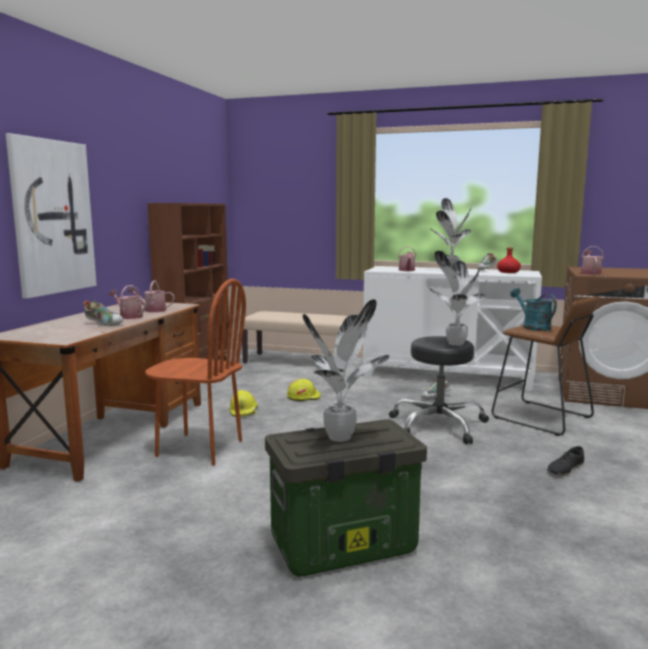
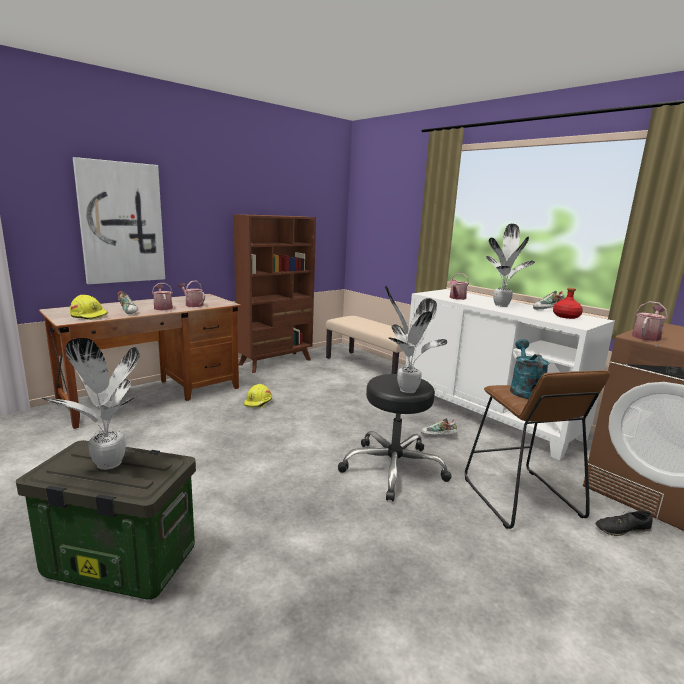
camera: 30 degrees right, 5 degrees up
(199, 448) = (178, 426): brown chair -> none
(303, 397) = (322, 402): yellow hard hat -> yellow hard hat (89, 315)
(565, 469) = (448, 574): black shoe -> black shoe (622, 529)

